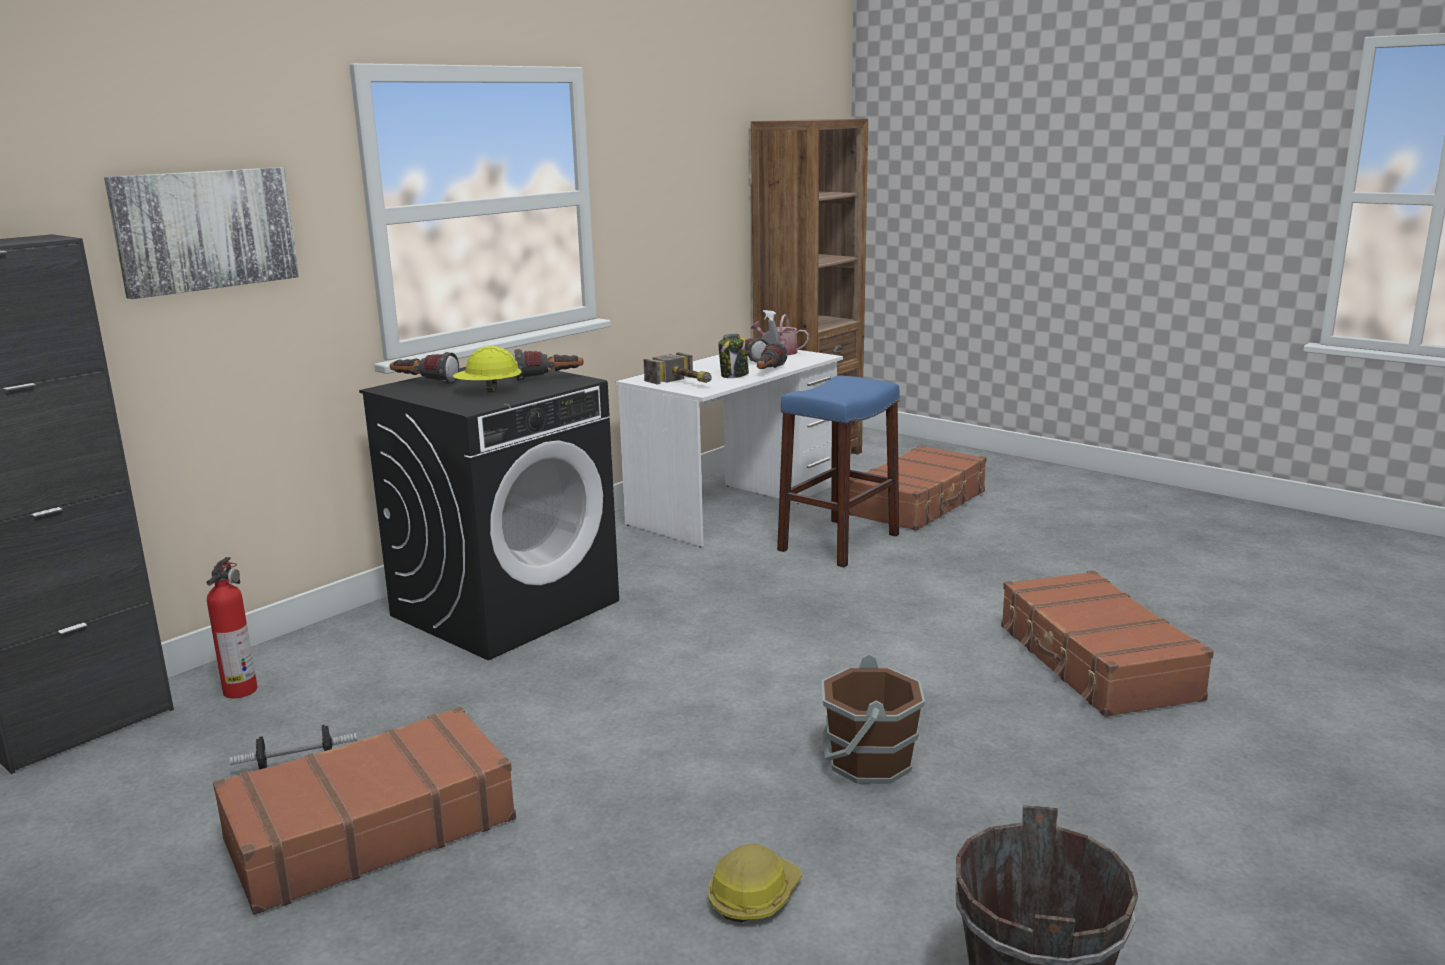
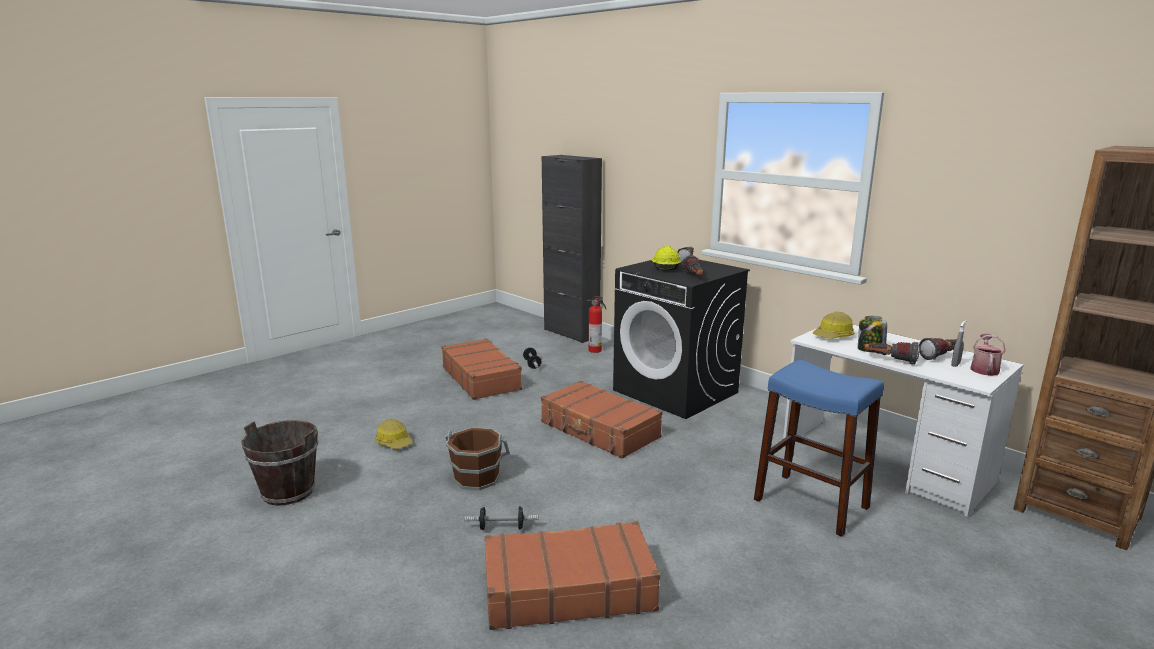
camera: 95 degrees right, 0 degrees up
(205, 230) = (647, 166): picture -> none
(686, 383) = (833, 336): hammer -> hard hat
(919, 504) = (945, 563): brown suitcase -> brown suitcase (599, 430)
(1000, 719) = (502, 527): none -> dumbbell

